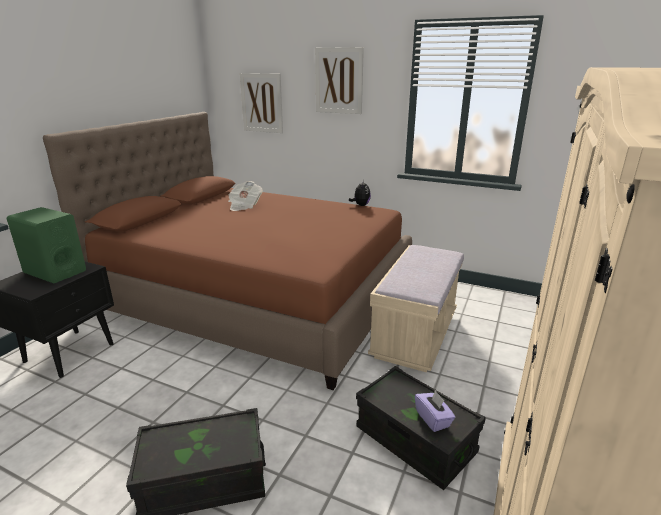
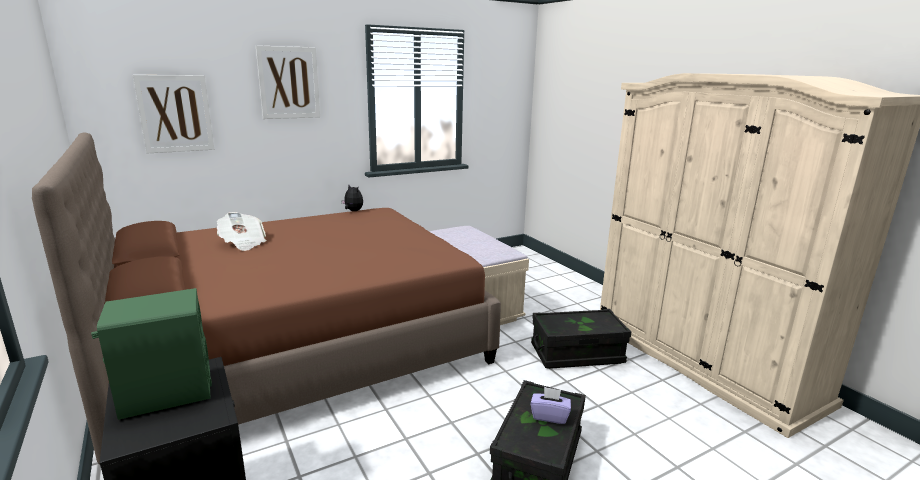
camera: 55 degrees left, 5 degrees down
(433, 419) = (596, 324): purple tissue box -> purple tissue box (549, 416)

